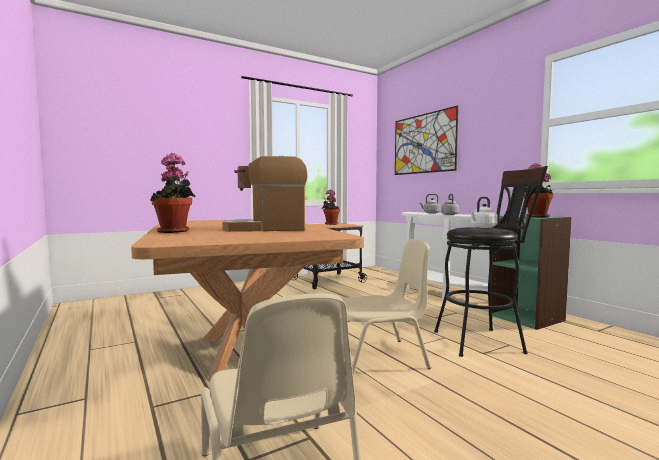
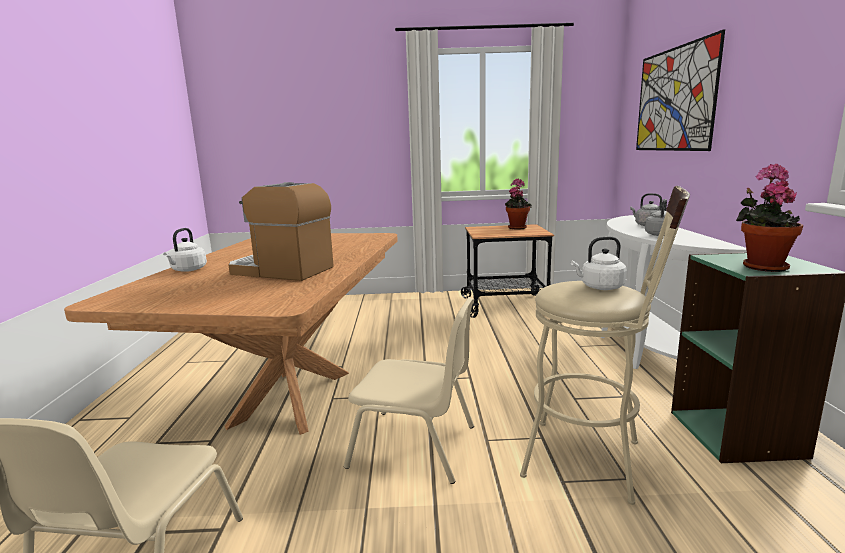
camera: 30 degrees right, 10 degrees up
(174, 232) = (187, 270): potted plant -> white kettle
(484, 341) = (594, 461): black stool -> beige stool

